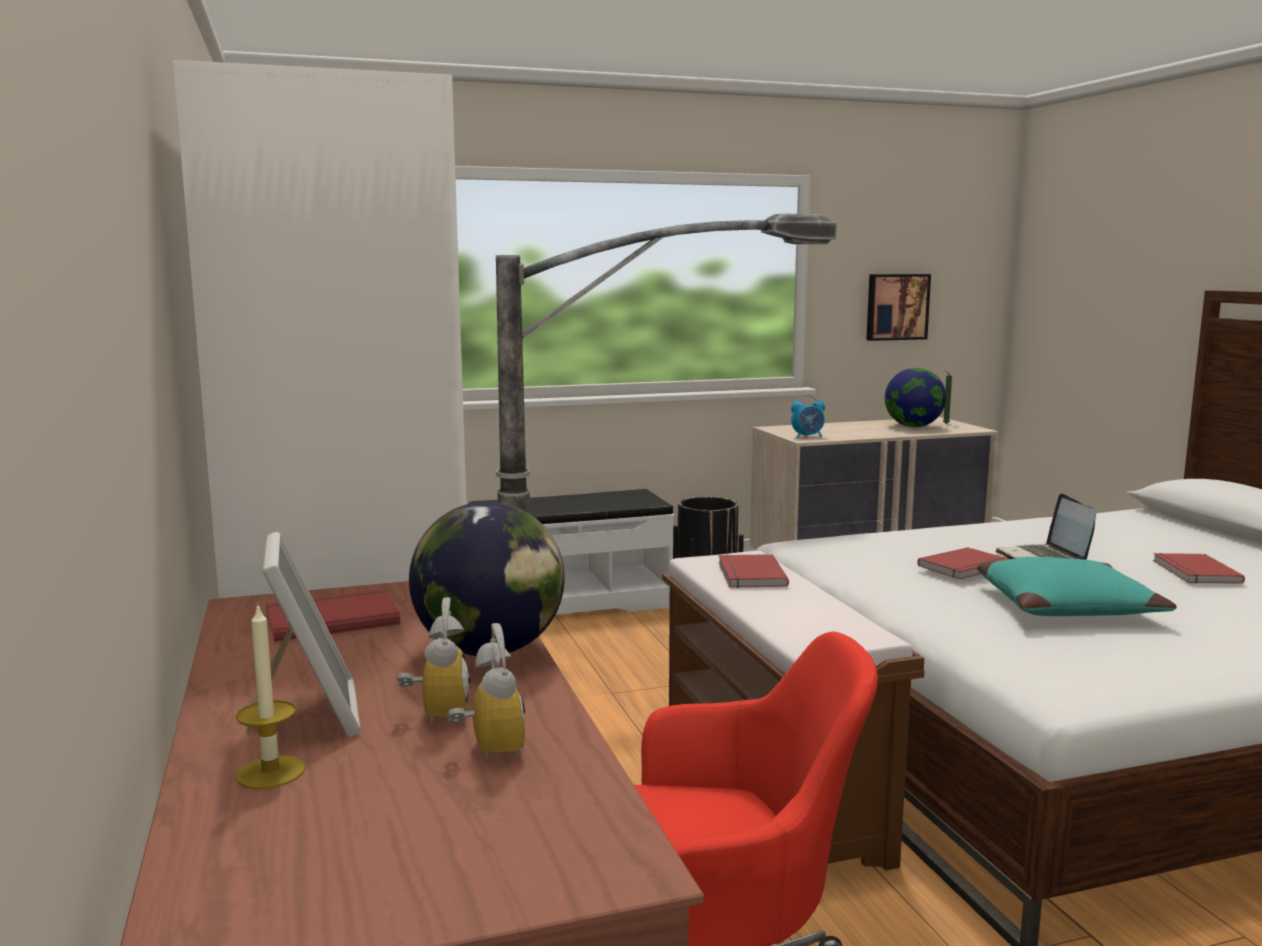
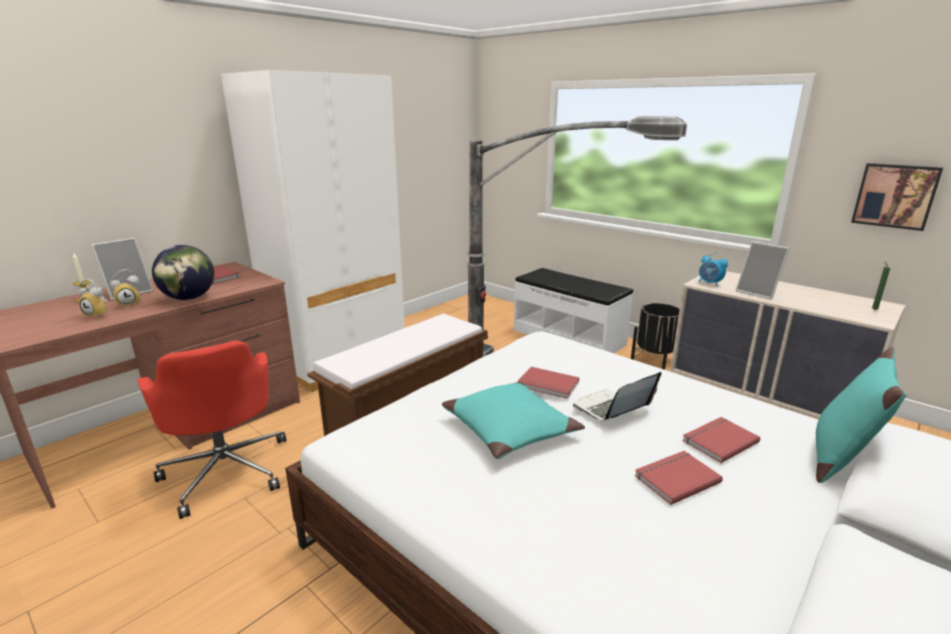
camera: 60 degrees right, 10 degrees up
(486, 748) = (100, 314): alarm clock -> alarm clock turned 60 degrees clockwise
(749, 575) = (430, 331): red book -> red book (718, 440)
(859, 433) = (758, 293): none -> picture frame
(913, 426) = (829, 302): globe -> none
(1165, 524) = (840, 458): none -> turquoise pillow

